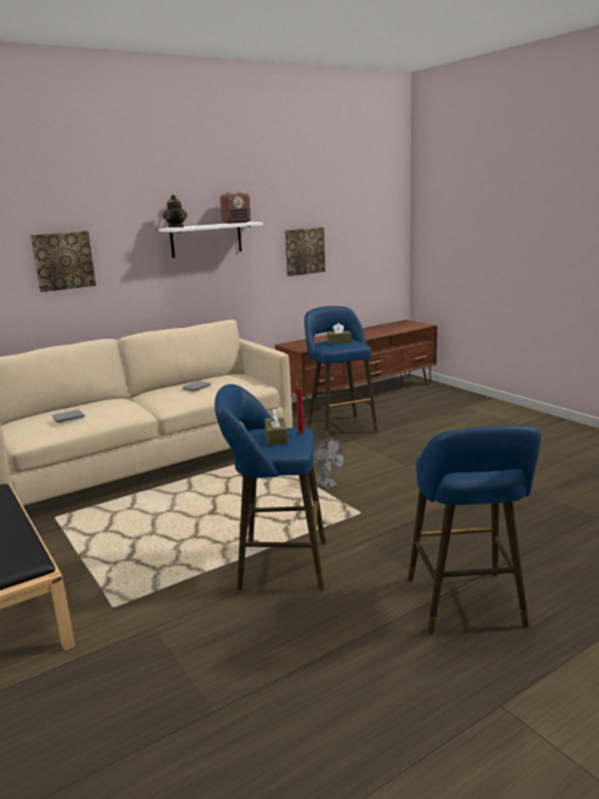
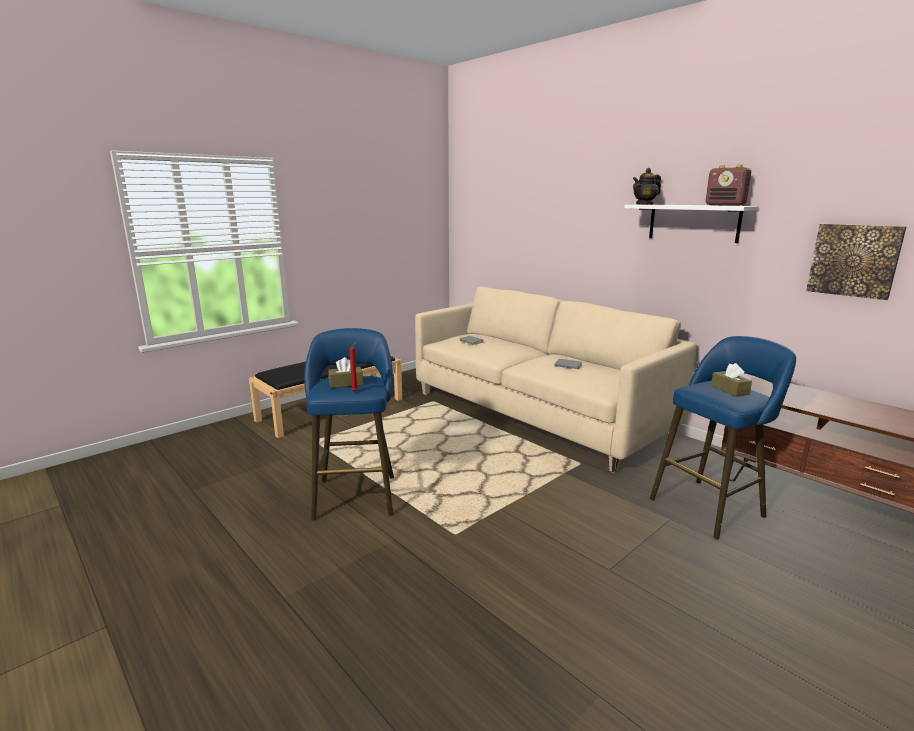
camera: 80 degrees right, 0 degrees up
(63, 261) = (557, 225): picture -> none
(328, 485) = (521, 508): grey fan -> none
(467, 607) = (254, 613): blue stool -> none

